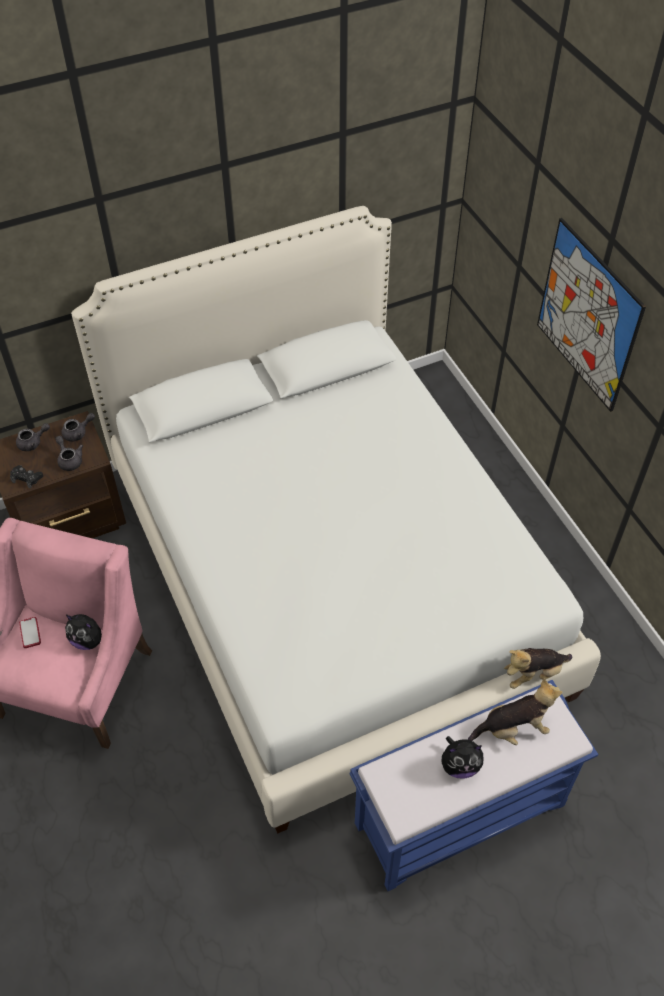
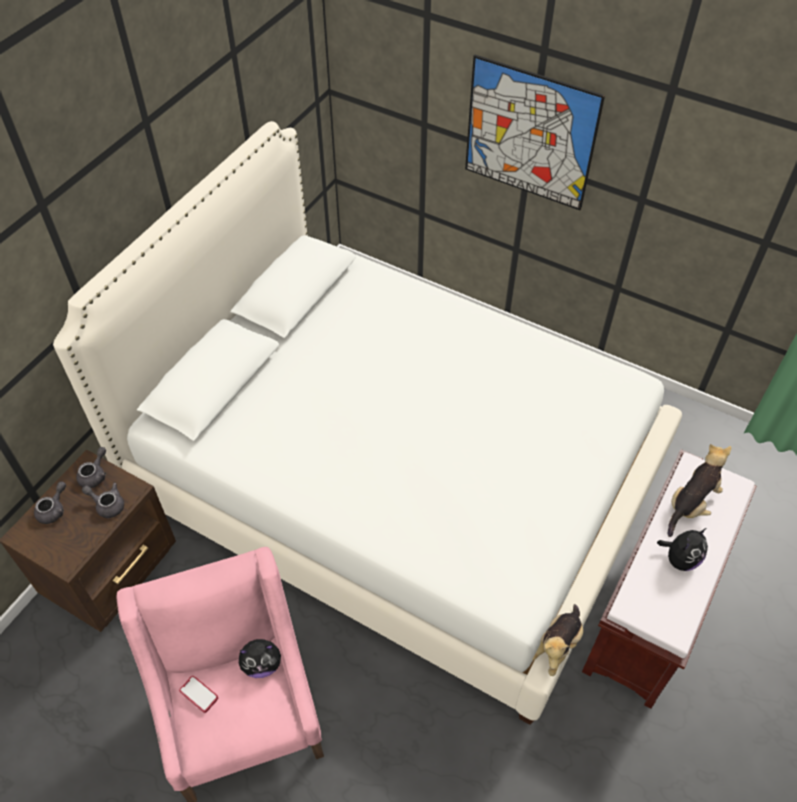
camera: 35 degrees left, 0 degrees up
(26, 478) = (76, 547): black game controller -> none
(461, 812) = (650, 606): blue bench -> brown bench
(533, 673) = (650, 456): plush toy -> plush toy (556, 646)

